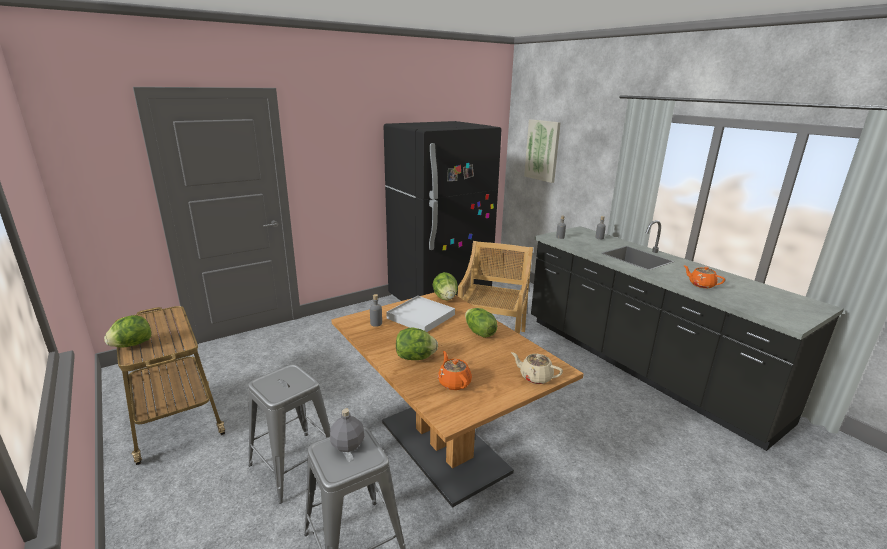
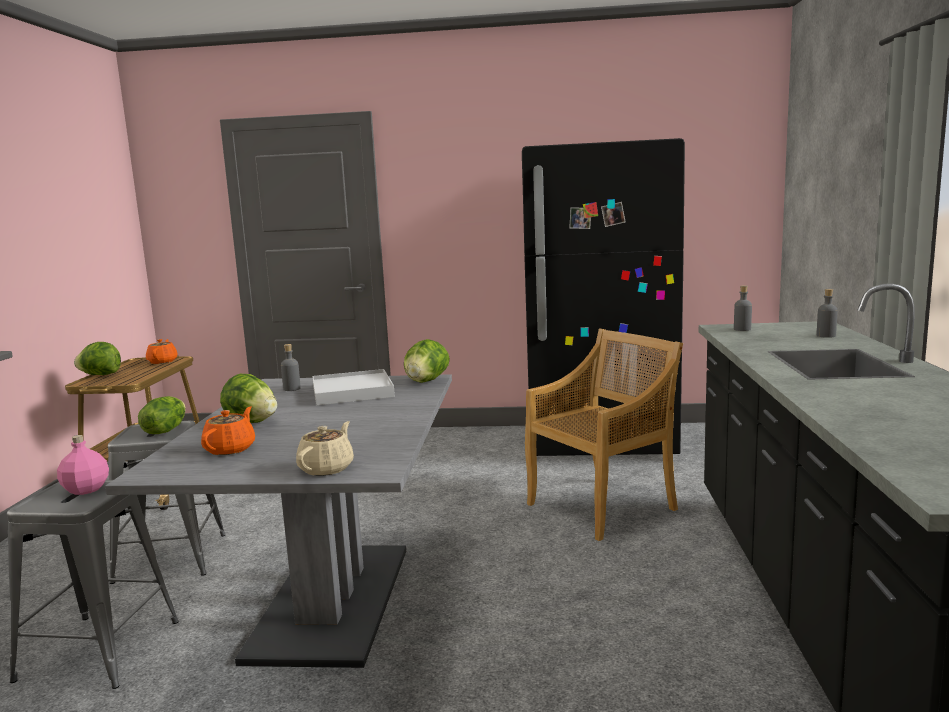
camera: 40 degrees right, 10 degrees down
(347, 445) = (85, 490): grey bottle -> pink bottle
(443, 446) = (332, 601): brown dining table -> grey dining table
(479, 332) = (378, 416): lettuce -> lettuce (165, 430)
(535, 377) = (327, 468): beige teapot -> beige teapot turned 45 degrees clockwise
(542, 150) = (816, 186): picture -> none
(701, 285) = (876, 410): orange teapot -> orange teapot (163, 361)

